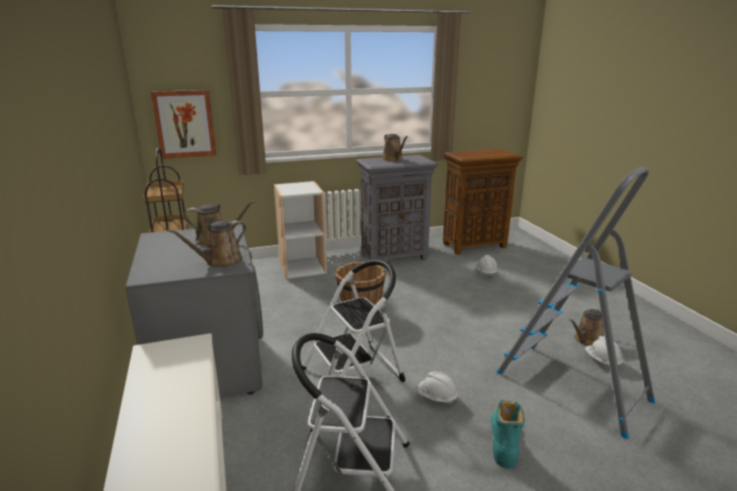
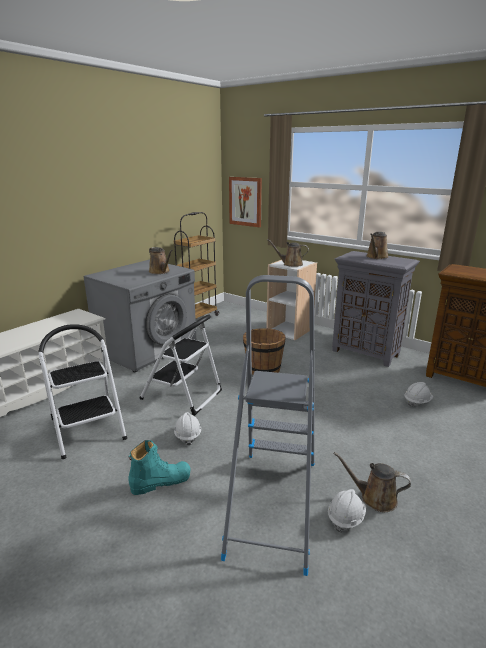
camera: 55 degrees right, 0 degrees up
(220, 261) = (132, 280): brown watering can -> brown watering can (290, 264)

